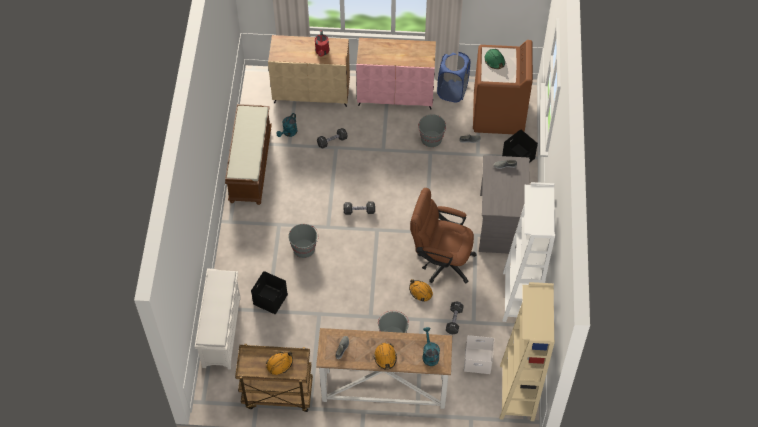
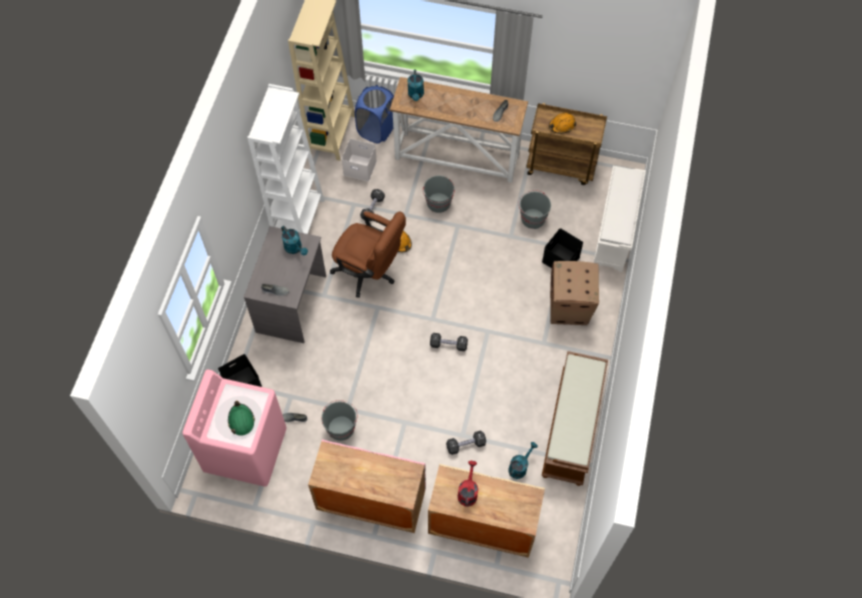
camera: 170 degrees left, 5 degrees up
(259, 256) = (569, 309): none -> cardboard box
(304, 248) = (517, 309): grey bucket -> grey bucket (532, 218)
(385, 357) = (459, 98): orange hard hat -> none
(452, 91) = (294, 497): blue laundry basket -> blue laundry basket (376, 129)
(498, 114) = (246, 449): brown washing machine -> pink washing machine
(500, 201) = (295, 248): none -> turquoise watering can

